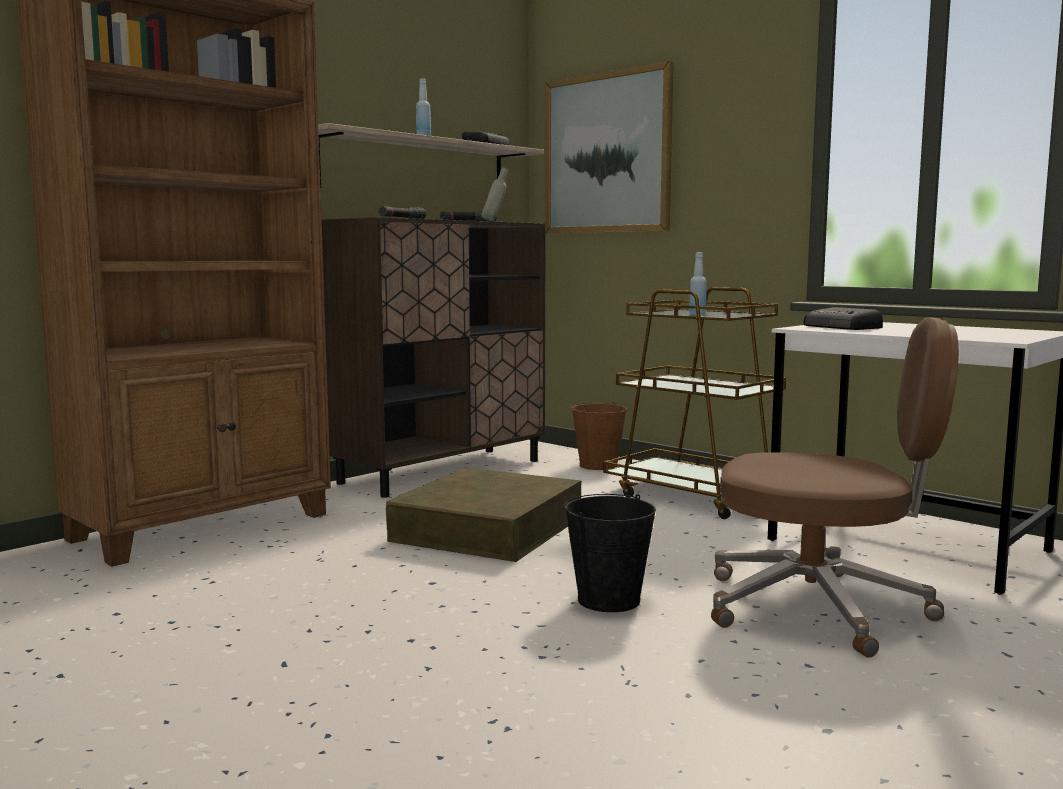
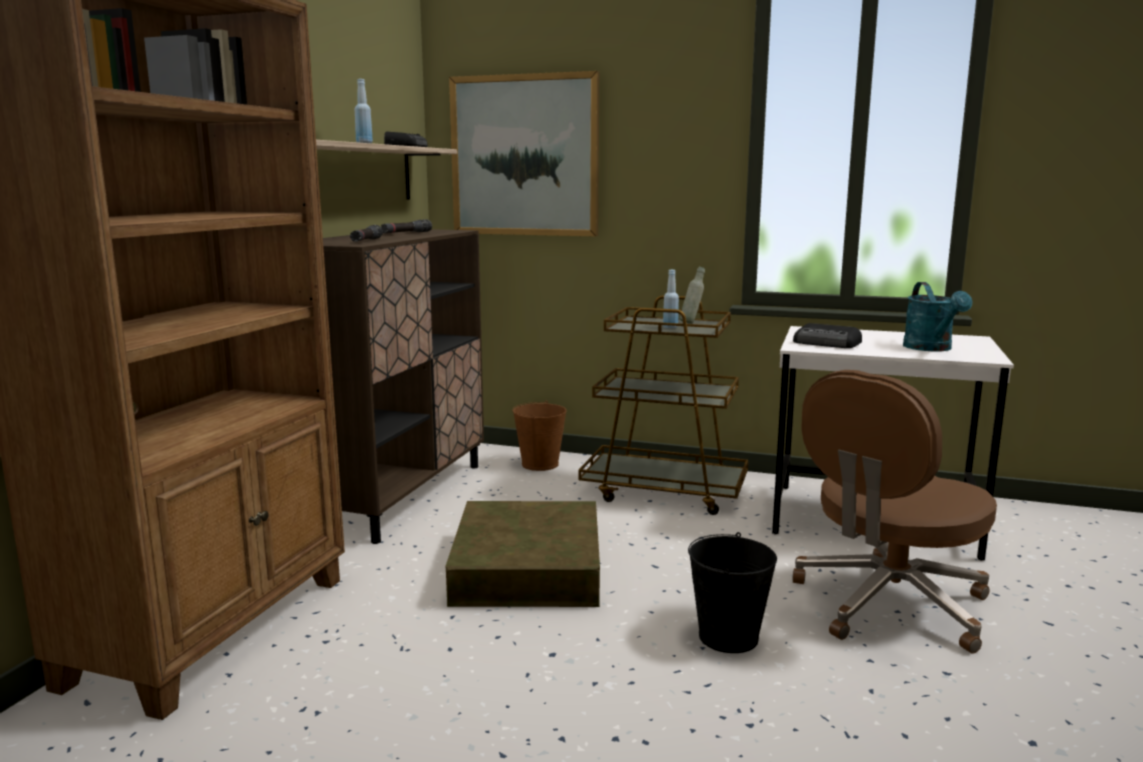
camera: 25 degrees left, 5 degrees up
(494, 222) = (437, 233): grey bottle -> grey bottle (691, 323)
(820, 608) = (888, 605): brown office chair -> brown office chair turned 150 degrees clockwise
(959, 333) = (931, 348): none -> turquoise watering can

